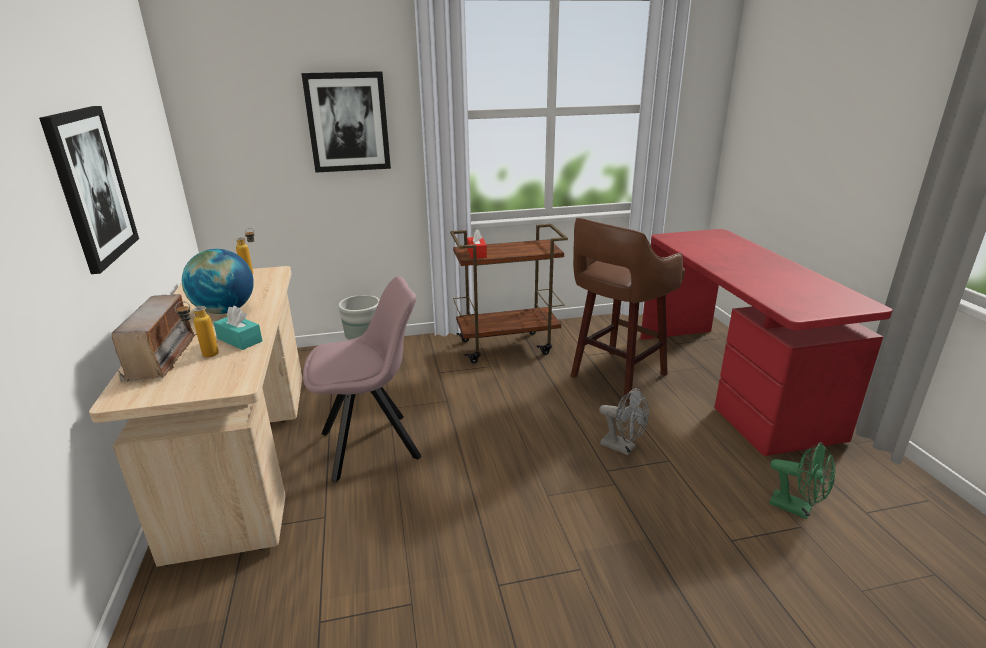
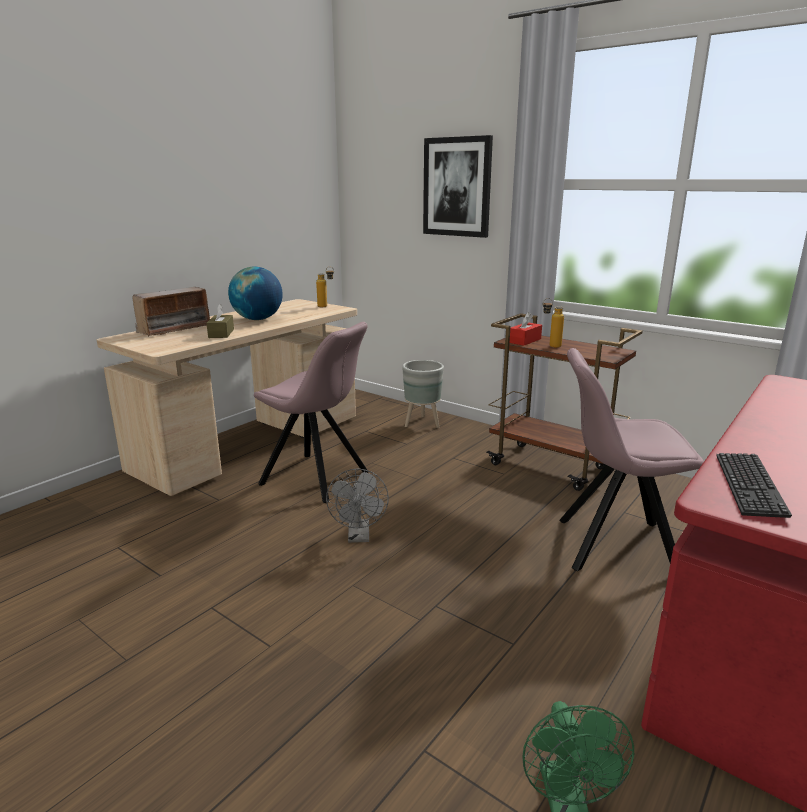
camera: 50 degrees right, 5 degrees down
(91, 187) = (186, 203): picture -> none
(204, 356) = (188, 334): bottle -> bottle (550, 346)
(239, 340) = (221, 333): turquoise tissue box -> brown tissue box
(615, 377) = (615, 546): brown stool -> pink chair
(623, 447) = (490, 601): grey fan -> grey fan (359, 536)
(786, 300) = (749, 486): none -> keyboard

